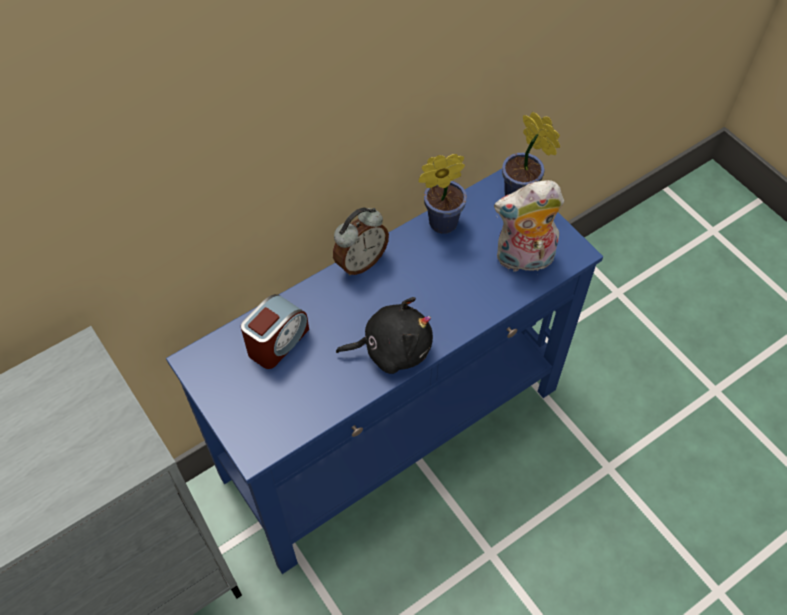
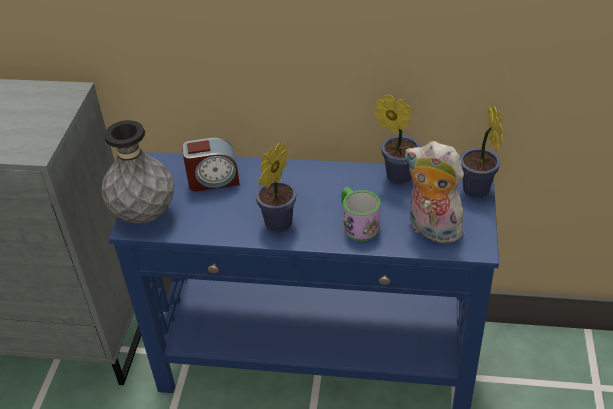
camera: 45 degrees right, 15 degrees down
(254, 428) = (145, 215): none -> grey vase
(360, 262) = (316, 167): alarm clock -> none
(392, 349) = (276, 225): black plush toy -> potted plant
(460, 296) = (357, 224): none -> mug

